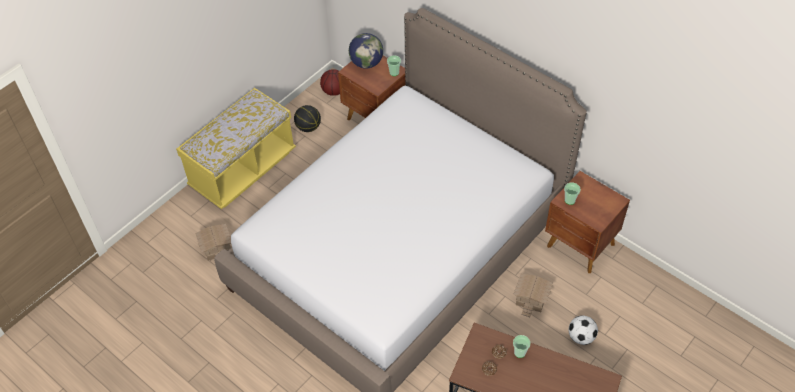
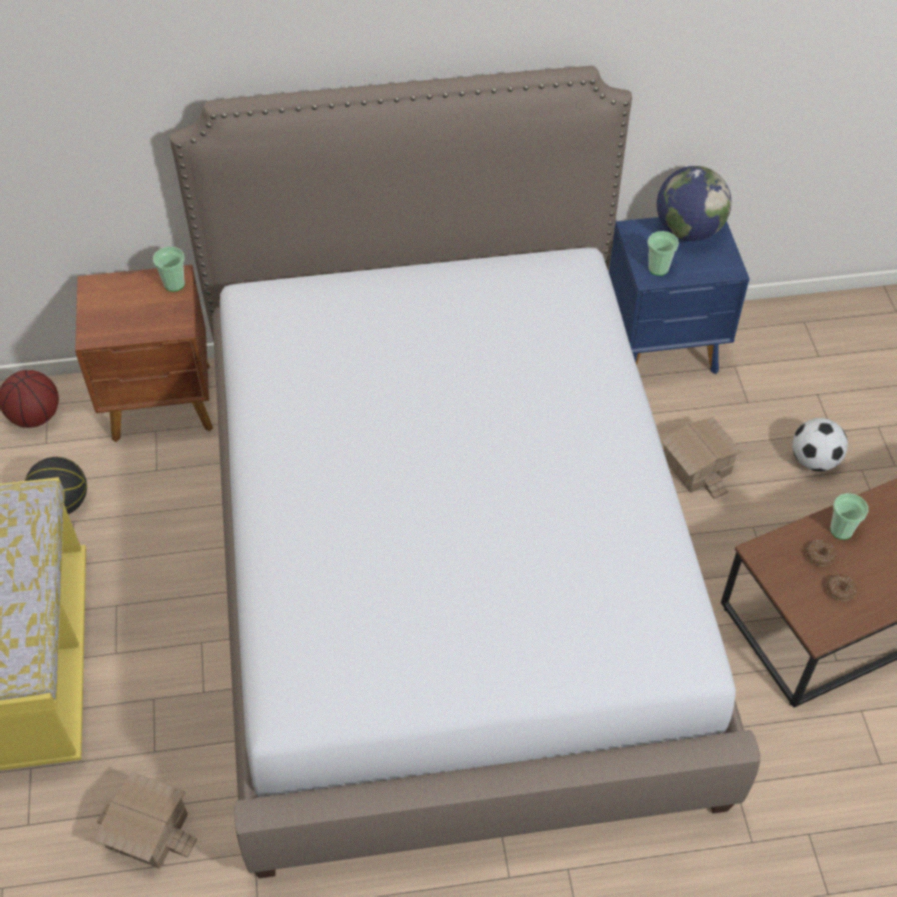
camera: 50 degrees left, 0 degrees up
(366, 63) = (108, 302): globe -> globe (688, 230)
(580, 246) = (663, 348): brown nightstand -> blue nightstand

